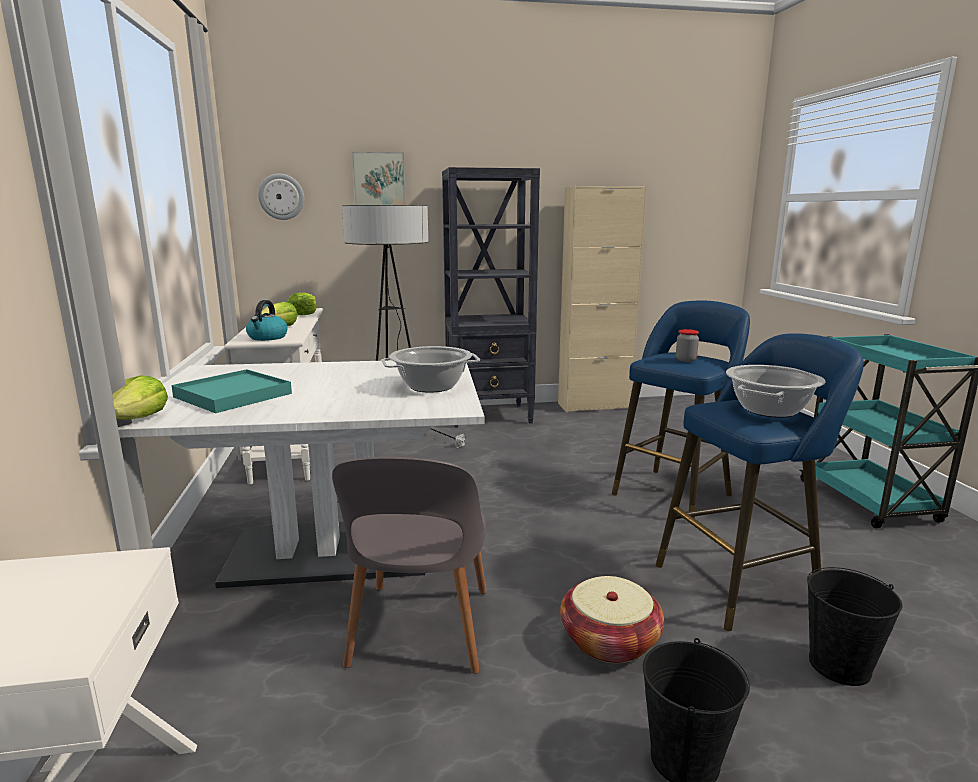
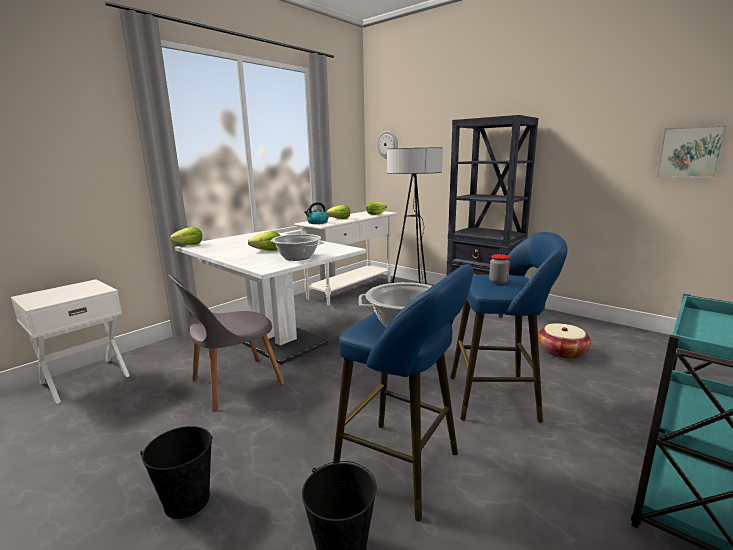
camera: 50 degrees right, 0 degrees up
(233, 395) = (234, 244): turquoise tray -> none
(346, 390) = (267, 250): none -> lettuce
(379, 179) = (438, 130): picture -> picture (690, 152)
(594, 406) = (579, 322): beige cabinet -> none
(609, 641) = (276, 438): basket -> basket (562, 352)

